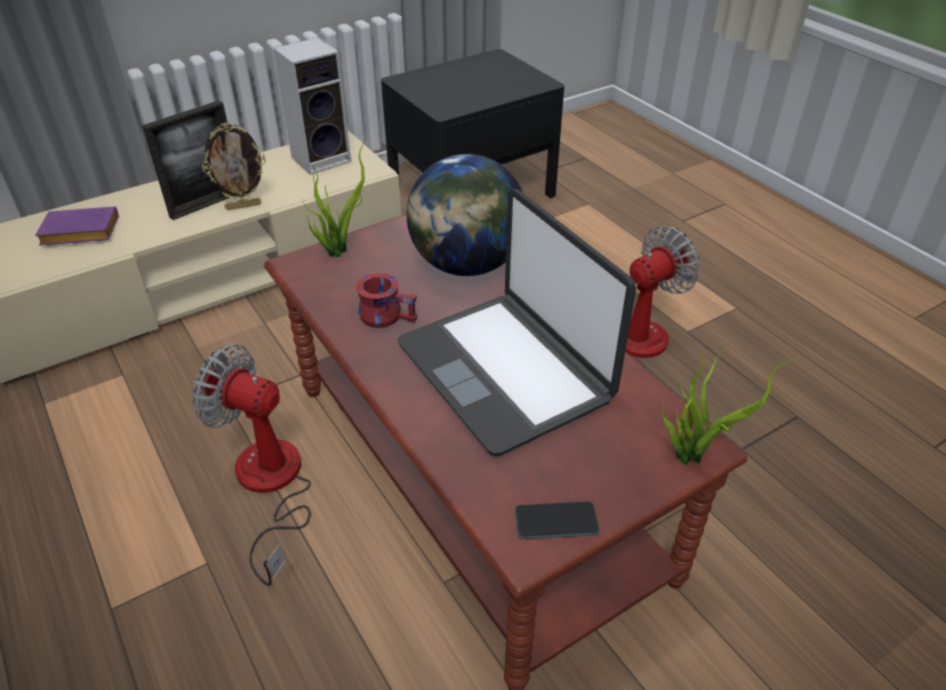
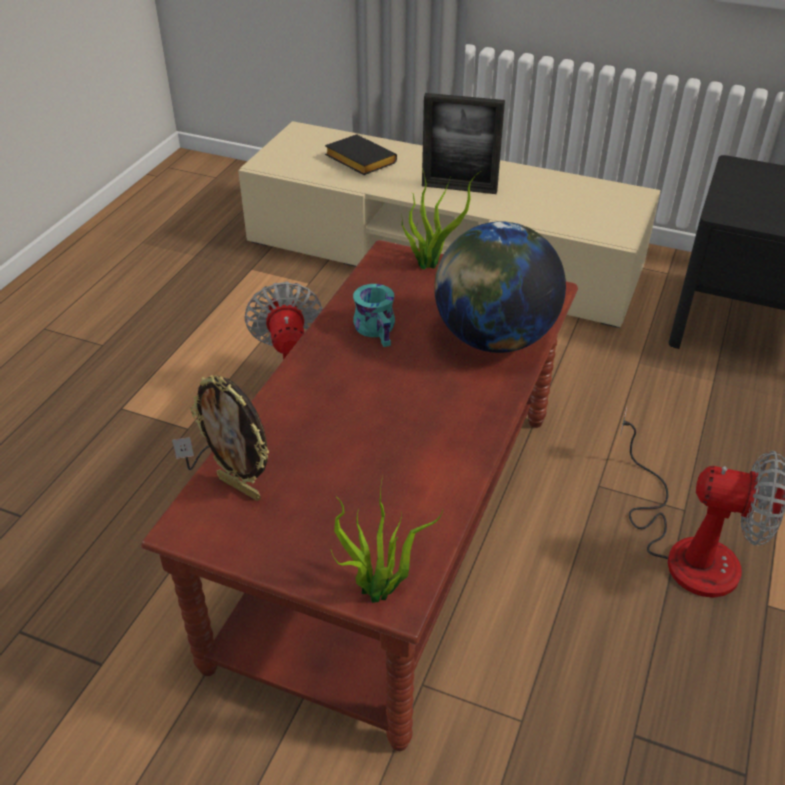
camera: 55 degrees right, 0 degrees up
(78, 233) = (358, 161): purple book -> black book
(243, 206) = (480, 204): picture frame -> picture frame (241, 487)
(322, 158) = (597, 203): speaker -> none
(387, 314) = (379, 329): red mug -> turquoise mug
(506, 371) = (377, 425): laptop -> none
(556, 521) = (227, 532): phone -> none

